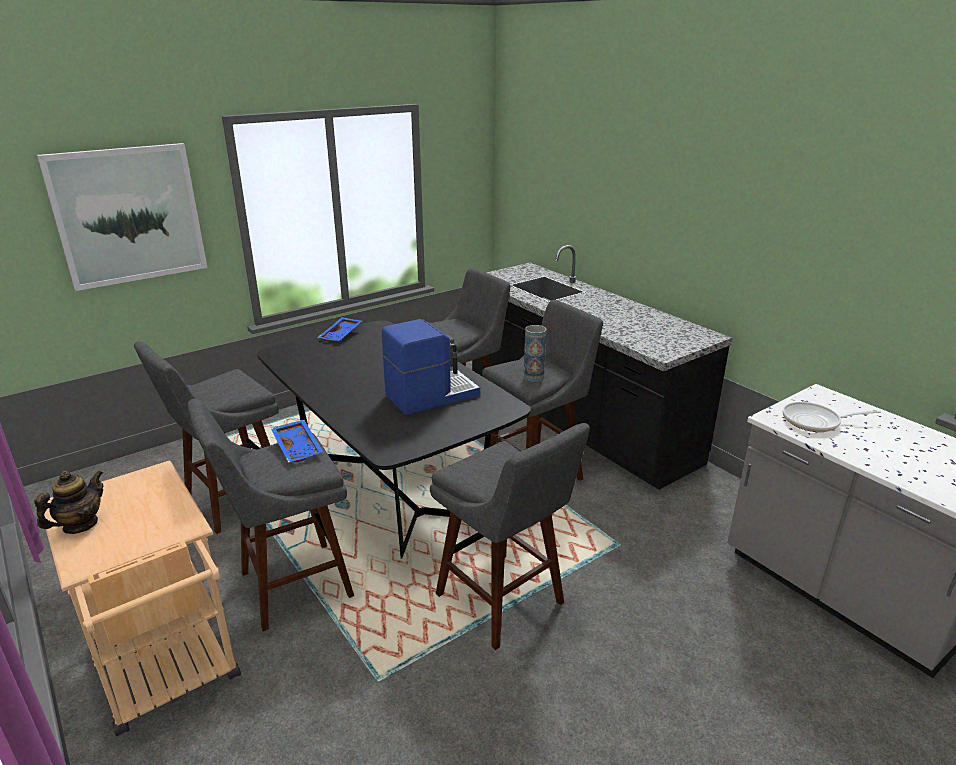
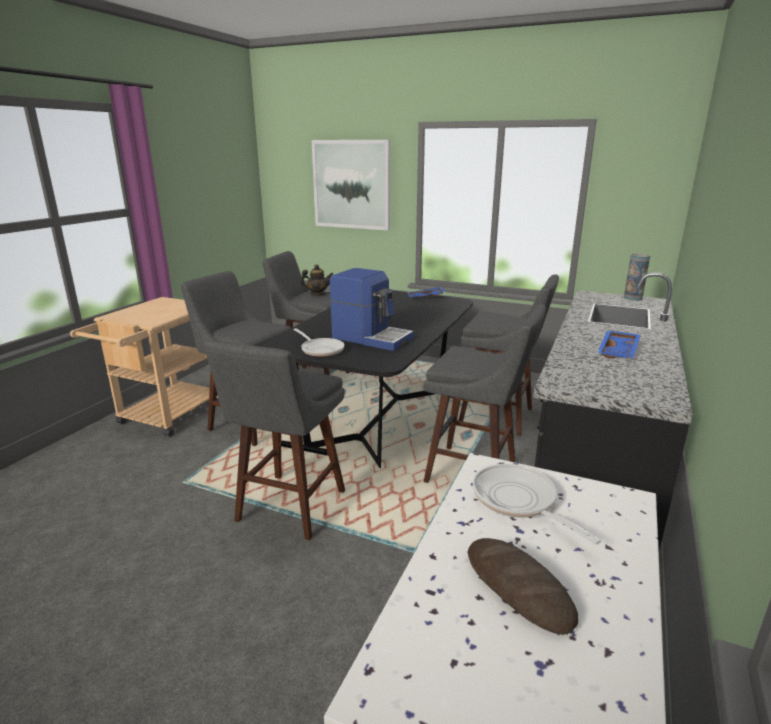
camera: 60 degrees right, 5 degrees down
(80, 525) = (144, 307): teapot -> teapot (317, 294)
(299, 447) = (263, 326): blue tray -> blue tray (619, 351)
(433, 430) = (320, 349): none -> frying pan
(533, 377) = (459, 362): vase -> vase (632, 298)
(898, 449) = (518, 588): none -> bread

